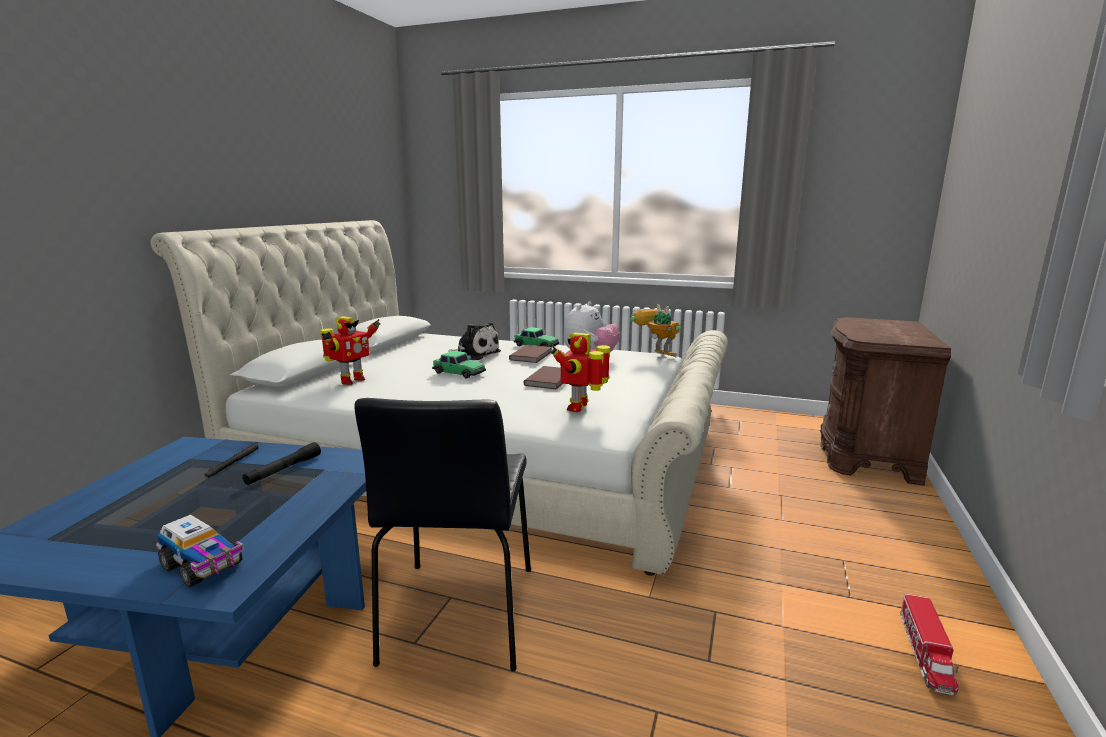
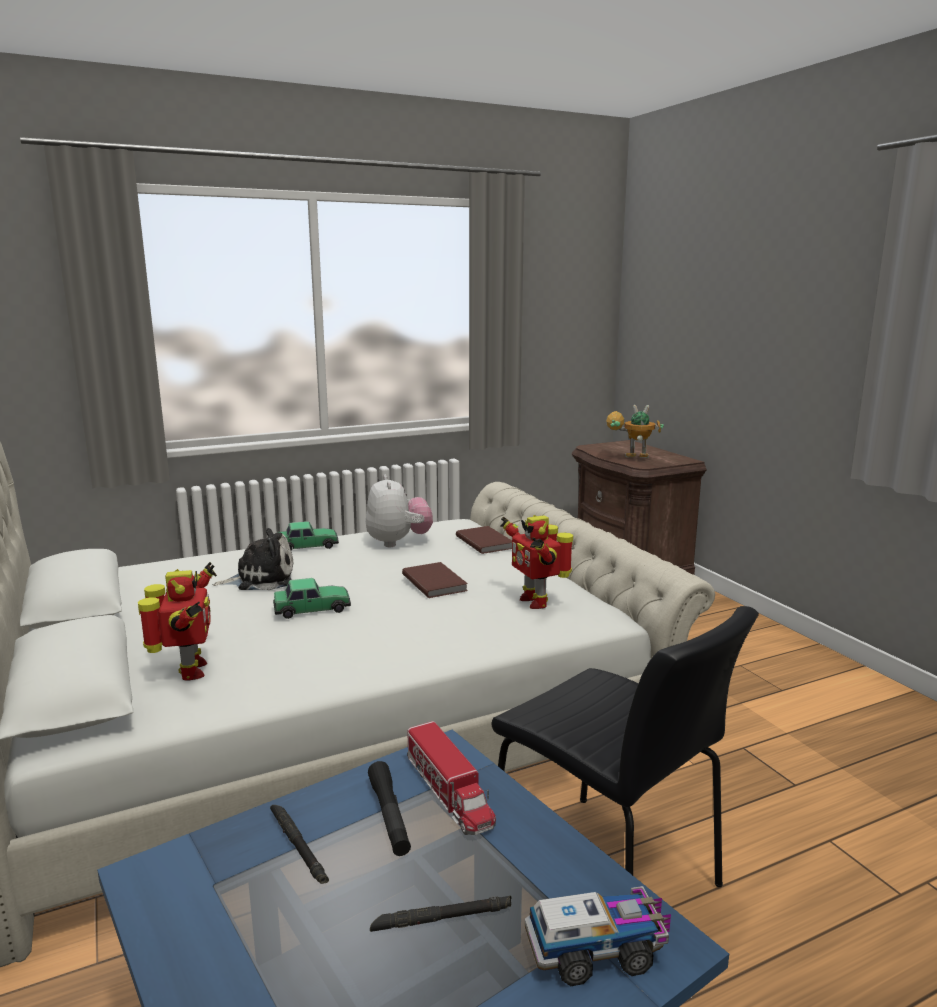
camera: 45 degrees left, 0 degrees up
(201, 515) = (442, 918): none -> black flashlight
(532, 355) = (339, 560): brown book -> brown book (485, 542)
(655, 355) = (452, 523): toy robot -> toy robot (627, 460)
(925, 653) = (860, 705): toy truck -> toy truck (449, 792)

